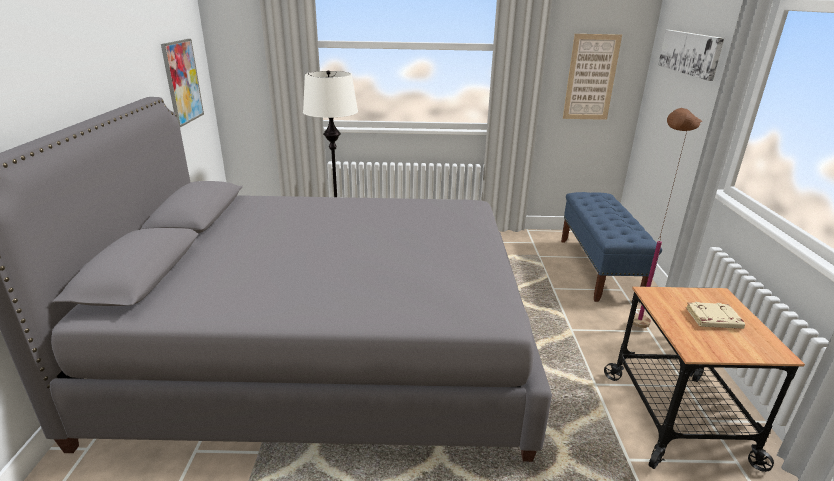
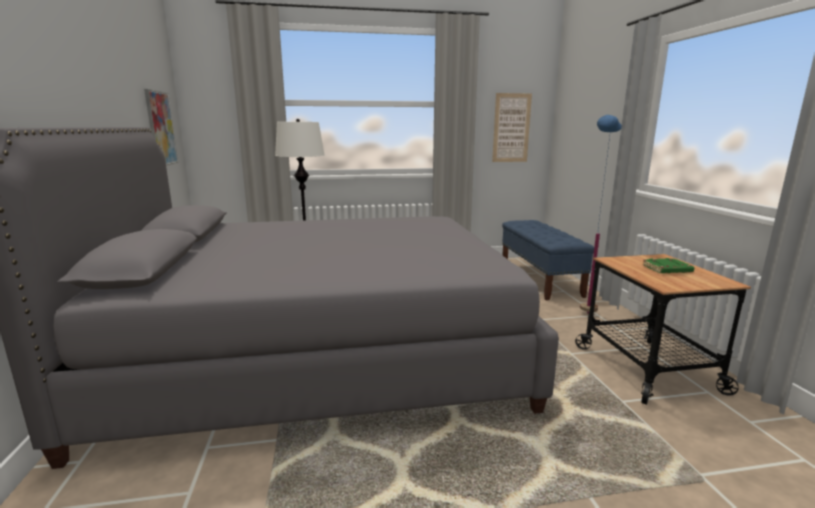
camera: 10 degrees left, 10 degrees down
(632, 335) = (586, 319): brown floor lamp -> blue floor lamp
(690, 53) = (589, 97): picture -> none
(713, 319) = (667, 269): beige book -> green book

